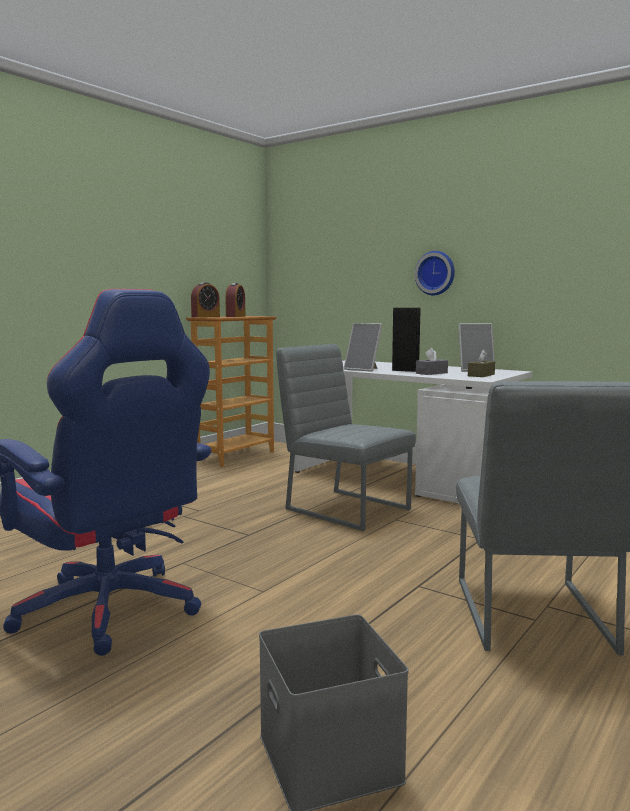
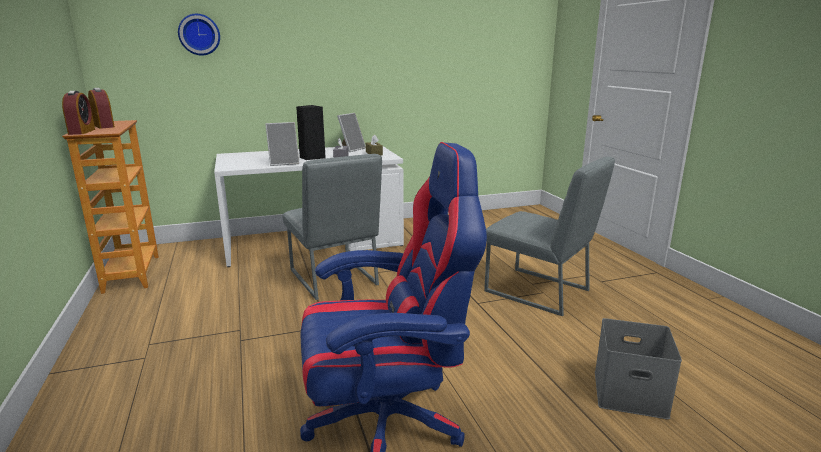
camera: 55 degrees left, 10 degrees up
(345, 508) = (333, 278): grey chair -> grey chair turned 105 degrees counterclockwise
(436, 273) = (296, 72): wall clock -> wall clock (199, 34)

